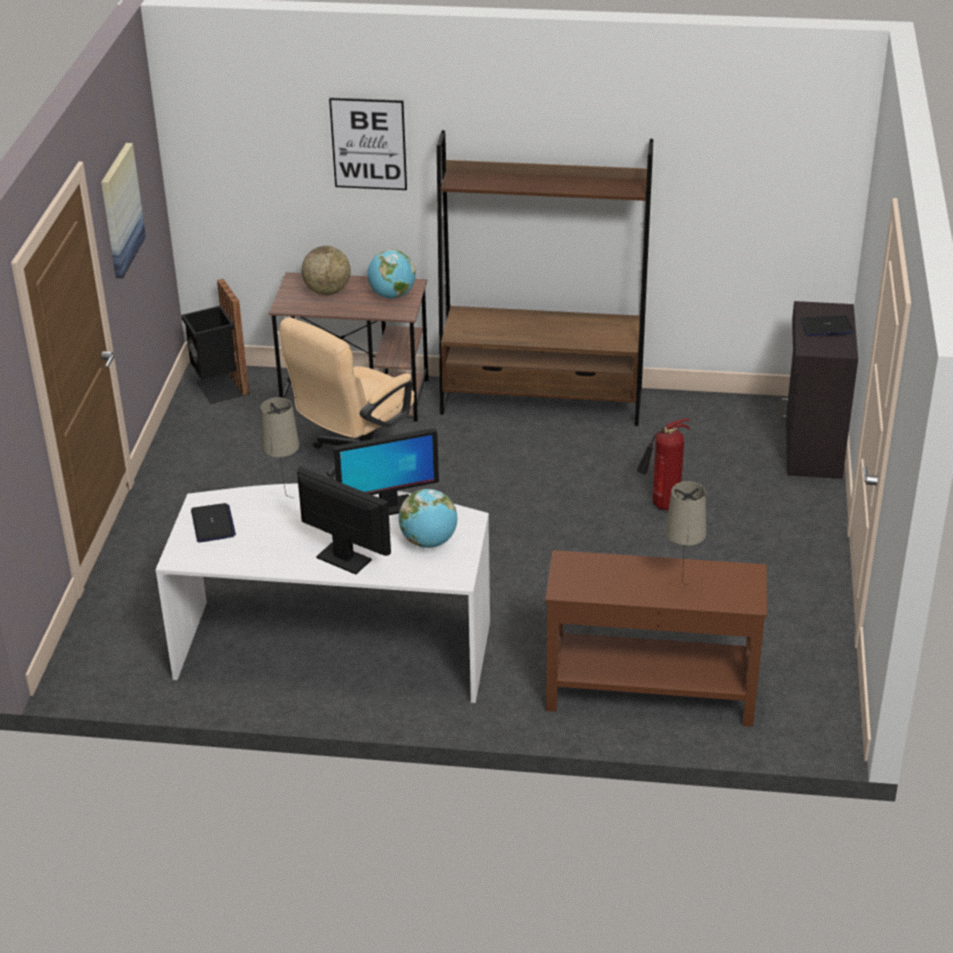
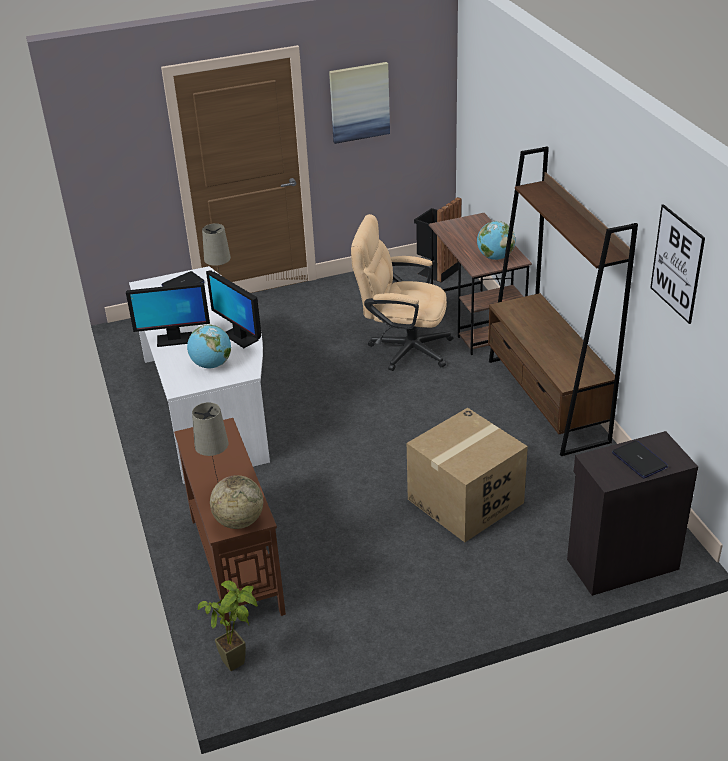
camera: 65 degrees right, 0 degrees up
(327, 291) = (475, 233): globe -> globe (239, 521)
(344, 559) = (174, 340): monitor -> monitor turned 75 degrees clockwise
(368, 144) = (522, 138): picture -> picture (677, 263)
(662, 506) = (465, 501): fire extinguisher -> cardboard box
(802, 725) = (242, 660): none -> potted plant

